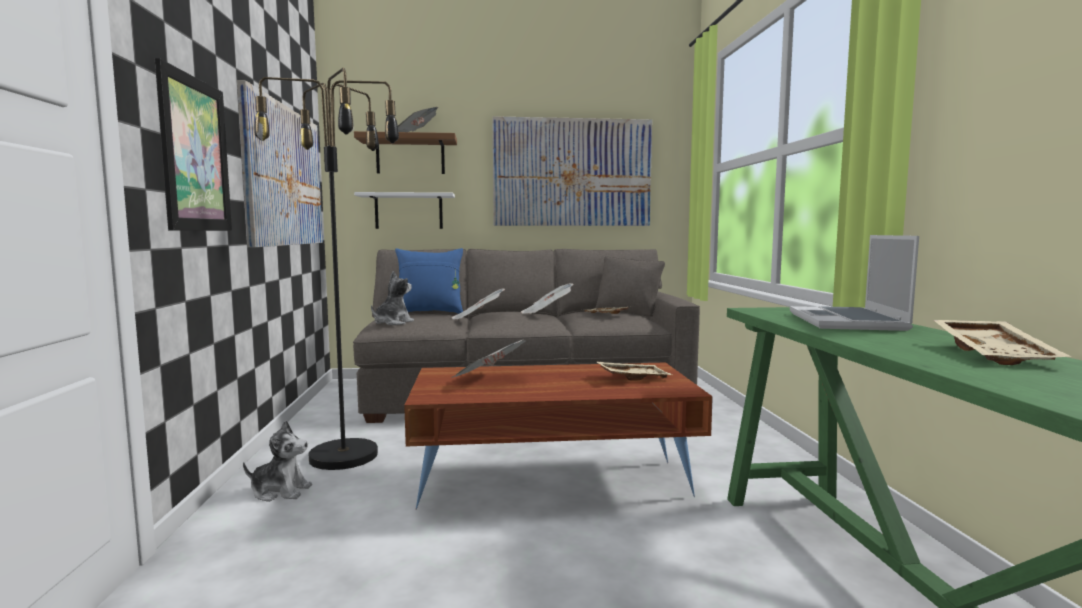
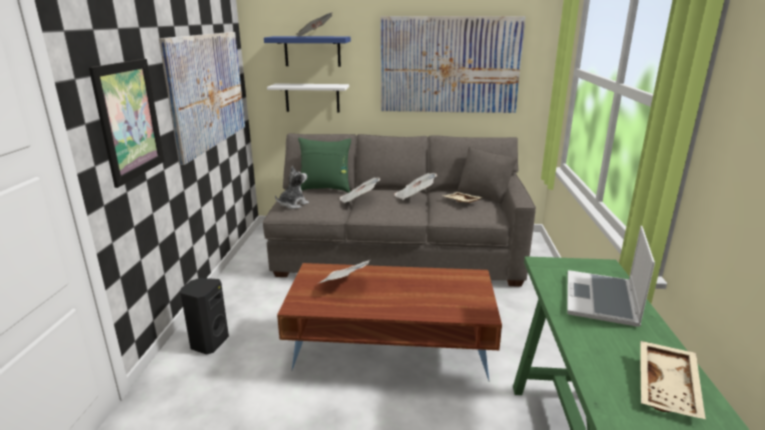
camera: 10 degrees right, 15 degrees up
(280, 491) = (208, 343): plush toy -> black speaker
(345, 456) = (255, 311): floor lamp -> none
(410, 156) = (312, 51): brown shelf -> blue shelf
(429, 313) = (325, 189): blue pillow -> green pillow
(632, 378) = (452, 292): beige tray -> none

